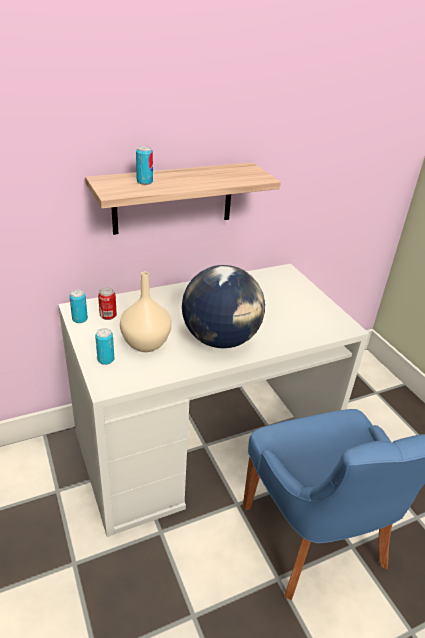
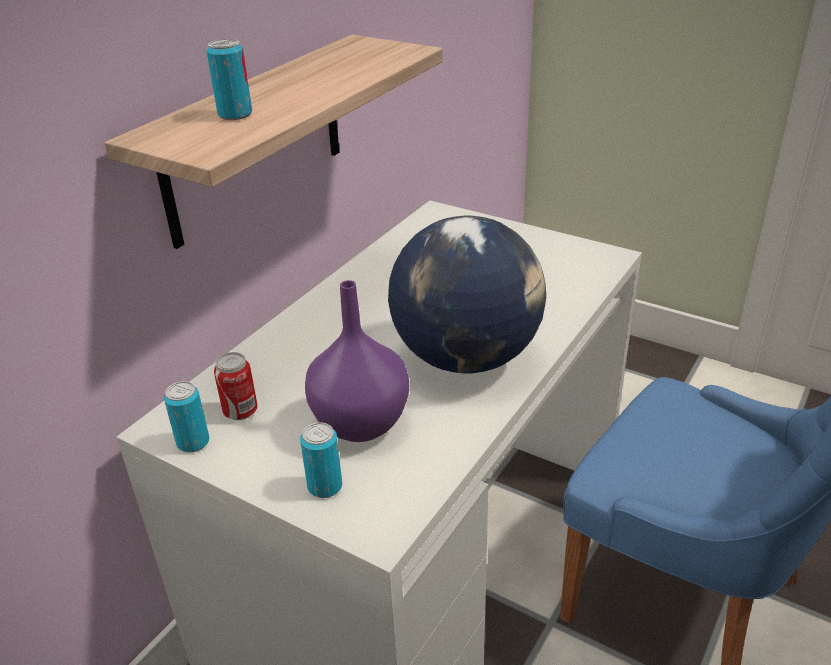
camera: 30 degrees left, 0 degrees up
(146, 343) = (360, 422): beige vase -> purple vase

